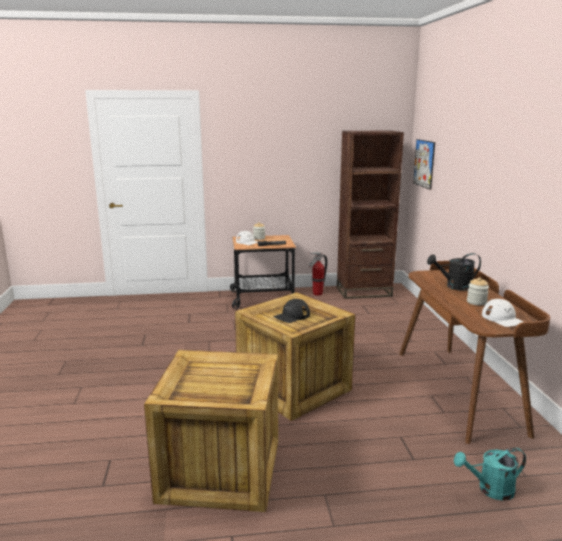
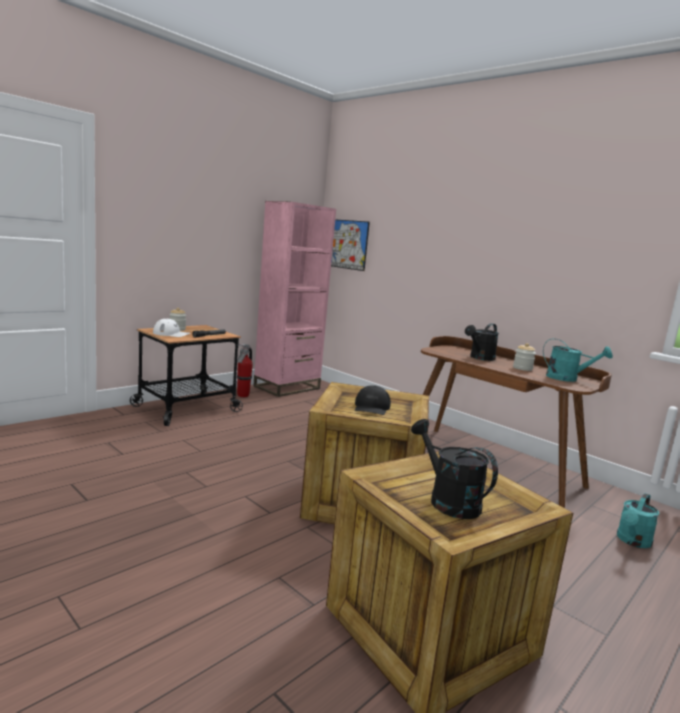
camera: 40 degrees left, 5 degrees down
(210, 382) = (447, 500): none -> black watering can
(364, 292) = (287, 387): brown bookcase -> pink bookcase
(503, 319) = (567, 379): white cap -> turquoise watering can

